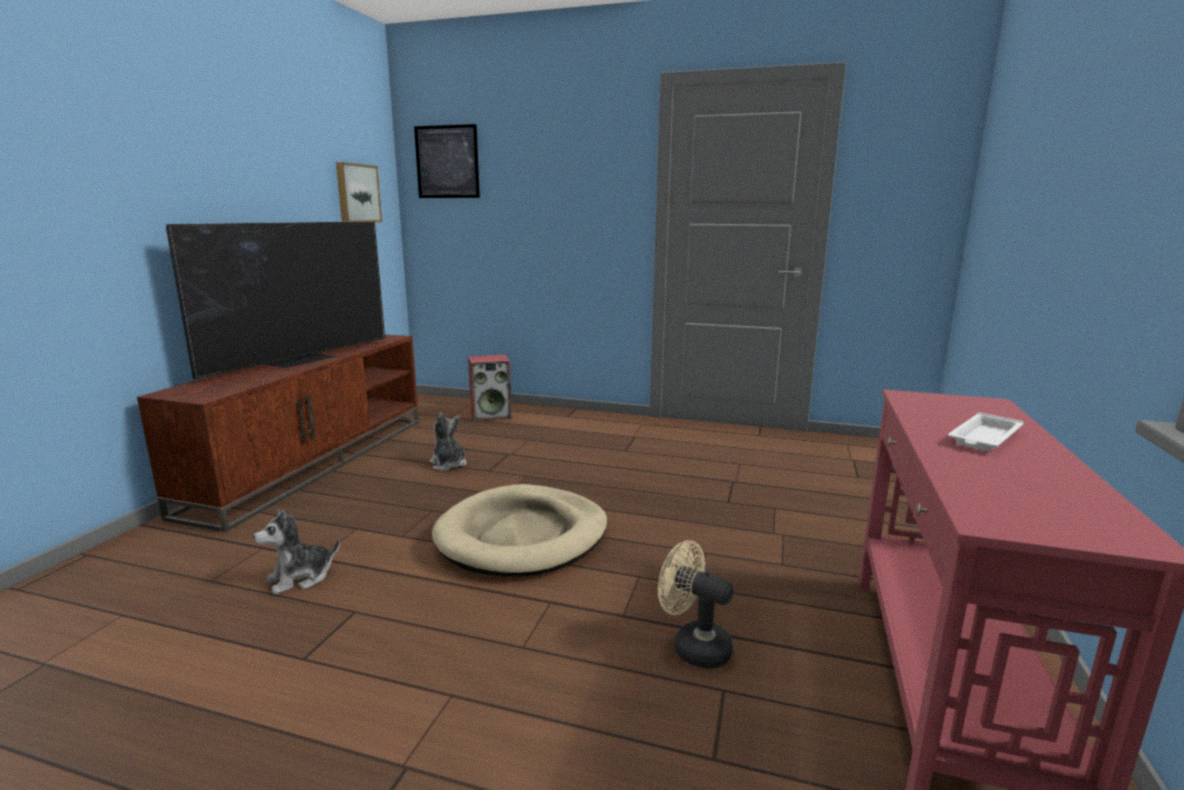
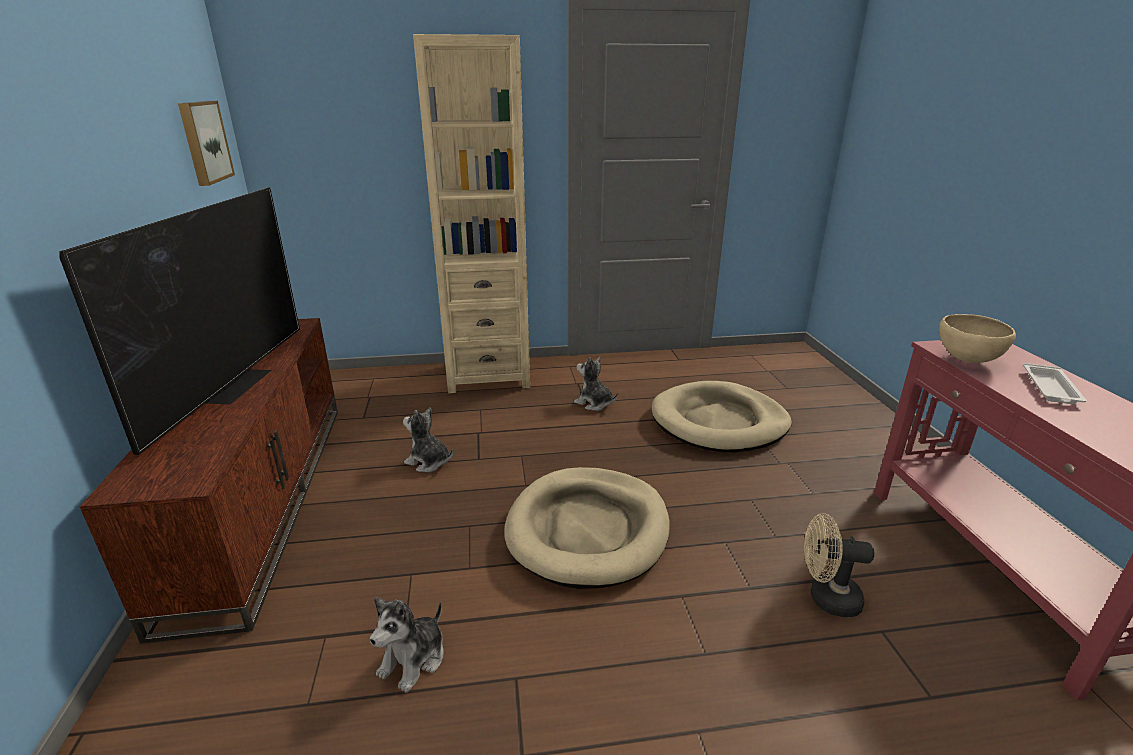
camera: 25 degrees left, 10 degrees up
(447, 162) = (304, 90): picture -> none
(491, 415) = (411, 386): speaker -> none
(561, 418) = (488, 375): none -> beige bookcase
(633, 453) = (594, 403): none -> plush toy
(744, 489) = (719, 422): none -> beige dog bed
(918, 407) = (966, 361): none -> beige bowl

